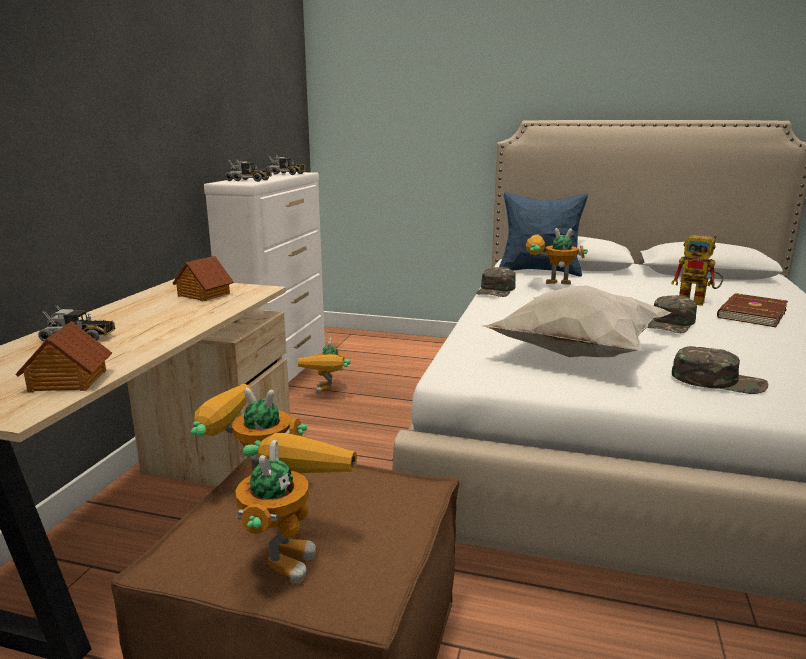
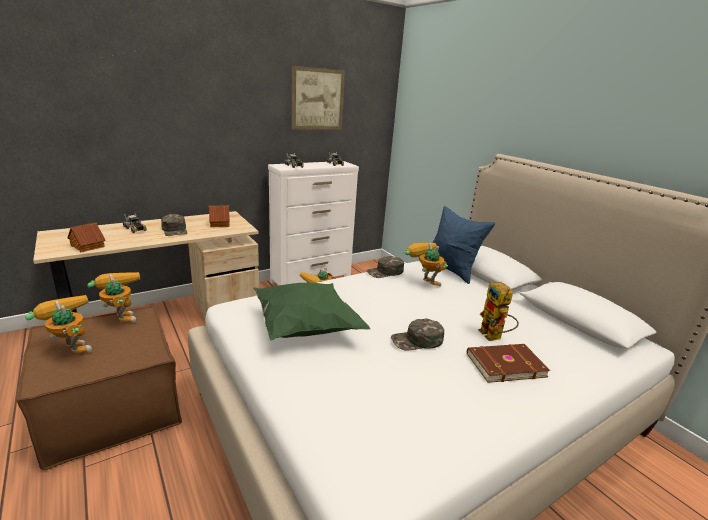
camera: 40 degrees right, 5 degrees up
(239, 68) = (317, 99): none -> picture
(290, 549) = (70, 348): toy robot -> toy robot turned 105 degrees counterclockwise
(575, 354) = (304, 328): white pillow -> green pillow
(717, 381) = (324, 386): green cap -> green cap (175, 230)

